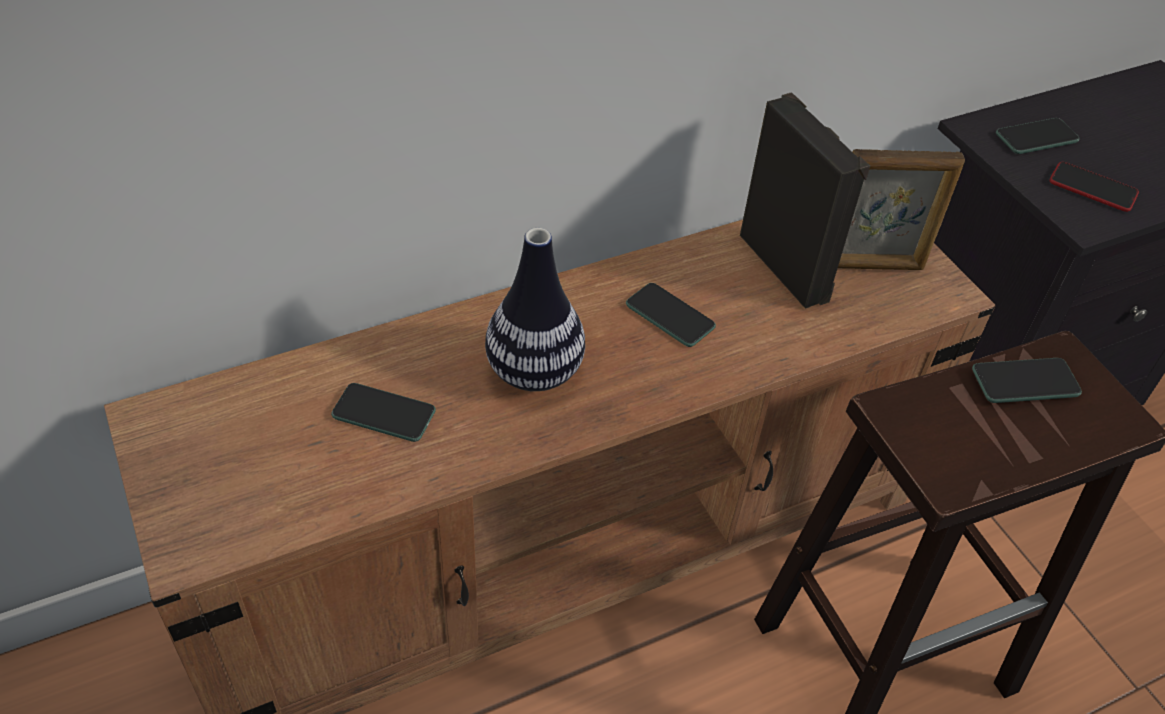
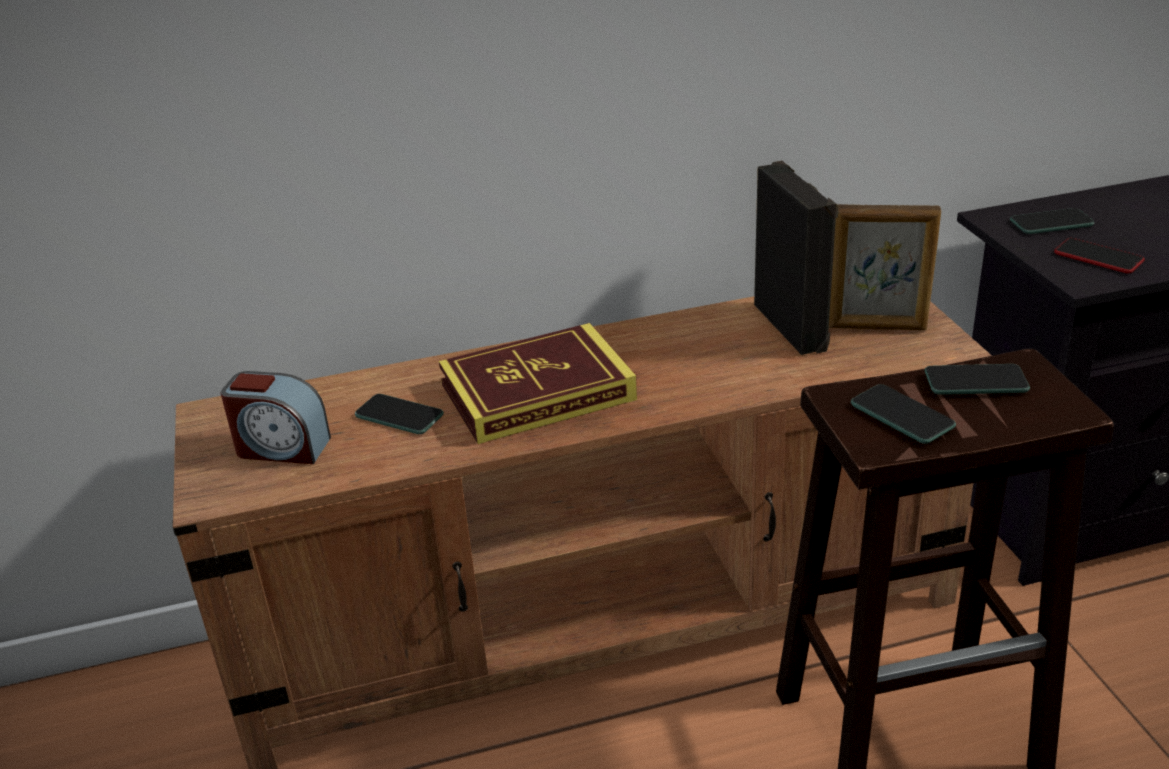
camera: 15 degrees right, 15 degrees down
(255, 470) = (282, 448): none -> alarm clock
(534, 371) = (537, 392): vase -> book
(670, 316) = (672, 358): phone -> phone (902, 416)

